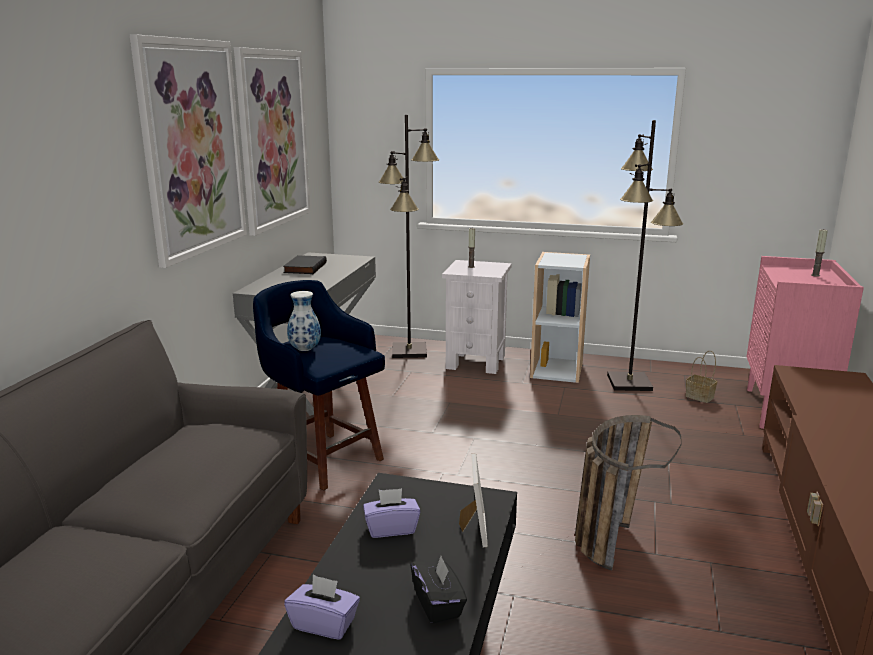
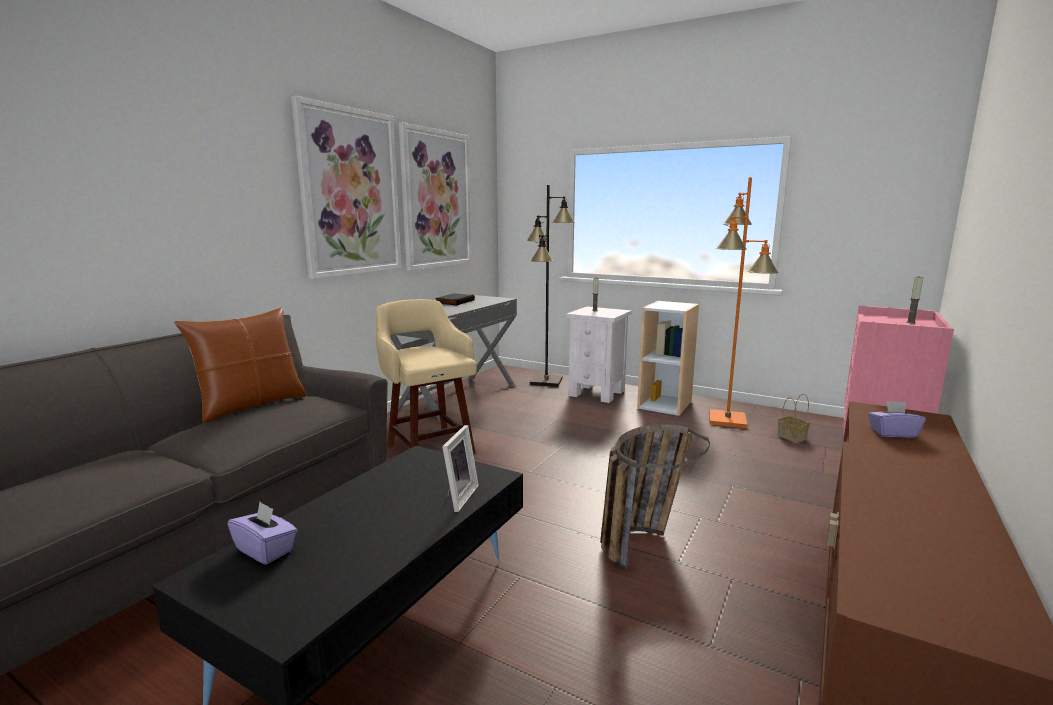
camera: 15 degrees right, 5 degrees down
(159, 448) = (251, 405): none -> brown pillow
(305, 349) = (413, 352): vase -> none
(324, 459) = (429, 448): blue stool -> beige stool
(391, 528) = (389, 486): purple tissue box -> purple tissue box (893, 433)
(438, 604) = (374, 551): black tissue box -> none
(629, 382) = (728, 420): black floor lamp -> orange floor lamp

